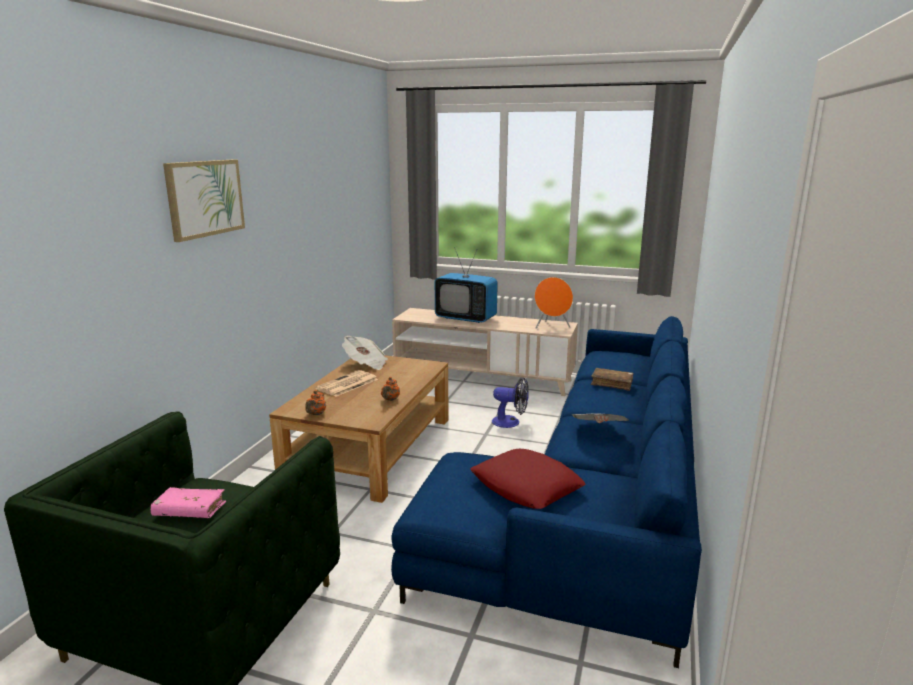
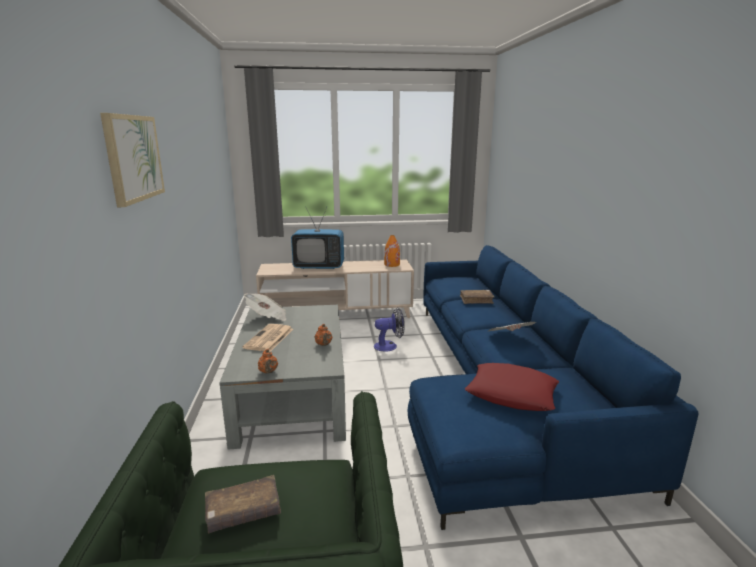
camera: 25 degrees left, 0 degrees up
(189, 511) = (243, 512): pink book -> brown book
(370, 448) = (293, 393): brown coffee table -> grey coffee table
(551, 326) = (392, 264): orange speaker -> orange vase

